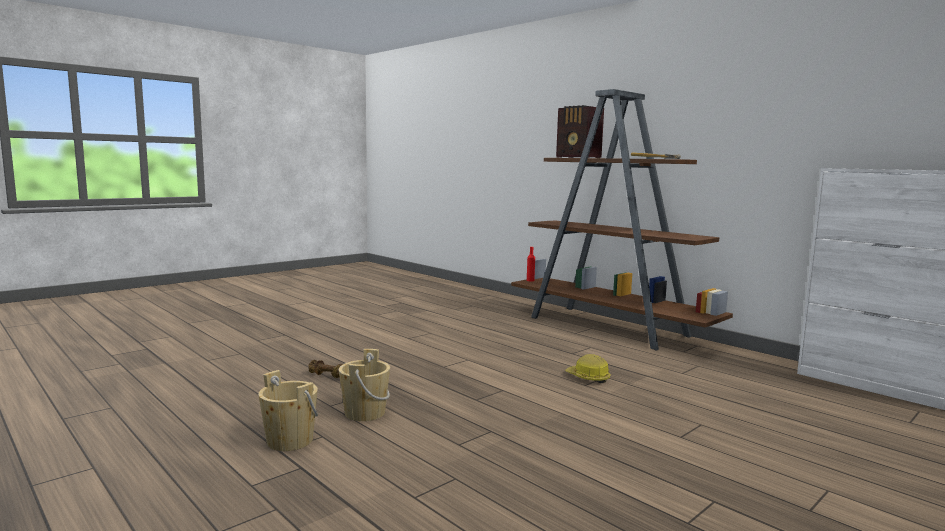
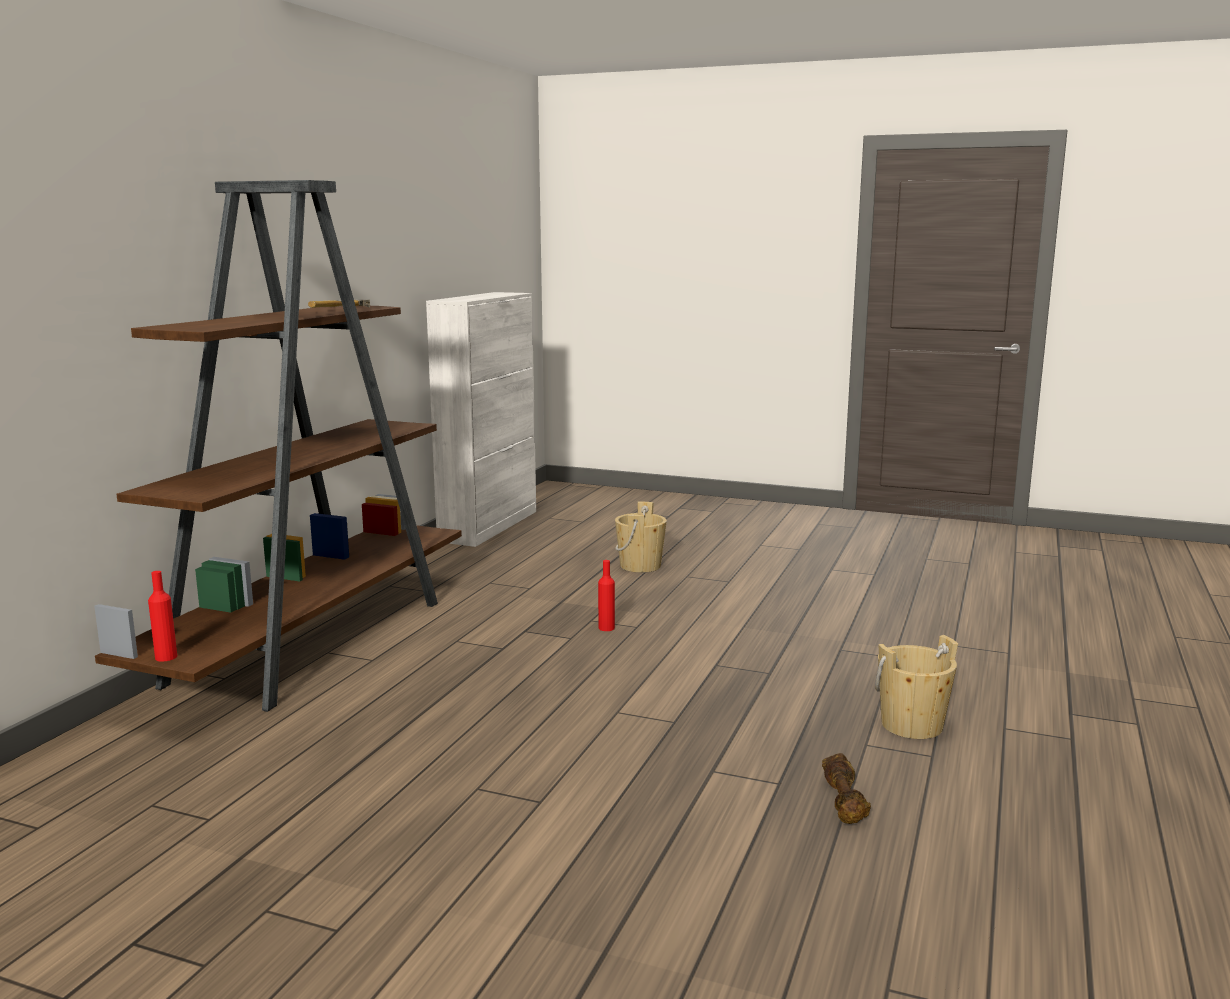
camera: 115 degrees left, 5 degrees up
(290, 440) = (1047, 742): beige bucket -> beige bucket (640, 566)
(578, 157) = (206, 323): radio -> none
(588, 377) = (606, 628): hard hat -> red bottle

